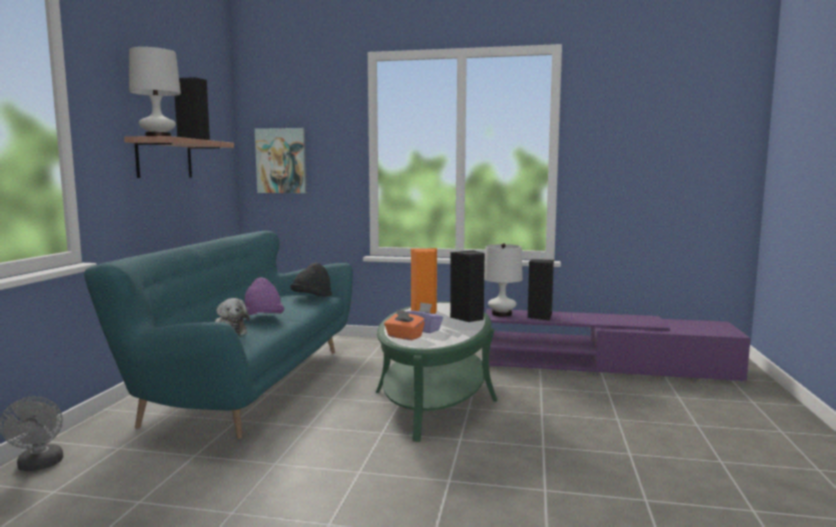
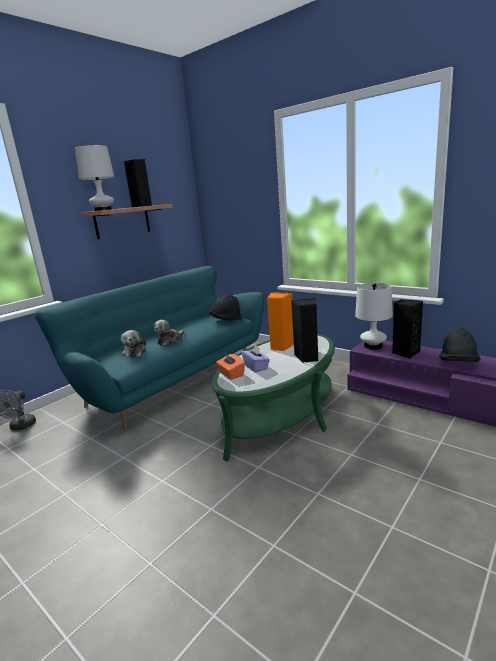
camera: 30 degrees right, 10 degrees up
(263, 319) = (170, 340): purple hat -> plush toy
(281, 161) = (223, 210): picture -> none
(594, 320) = (458, 363): none -> black hat

